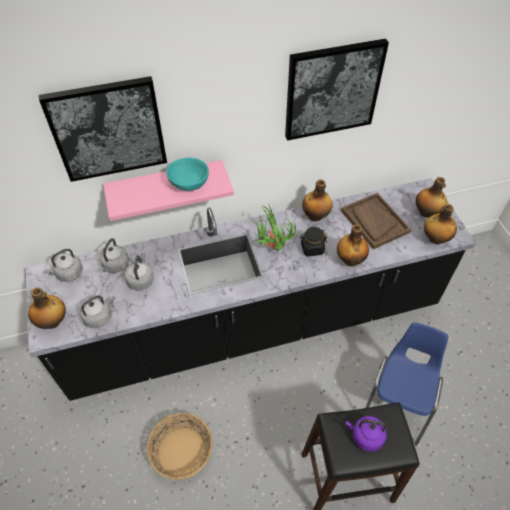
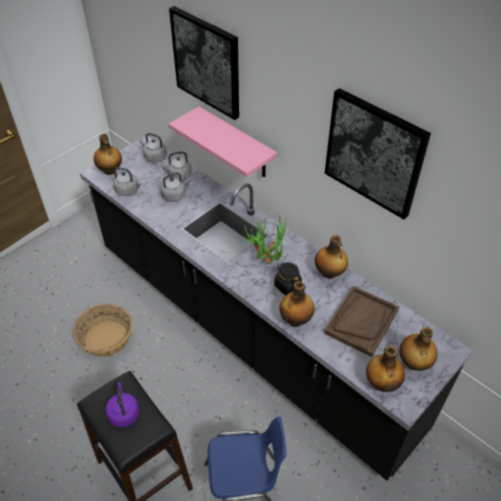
camera: 60 degrees right, 5 degrees down
(189, 183) = (234, 146): turquoise bowl -> none

